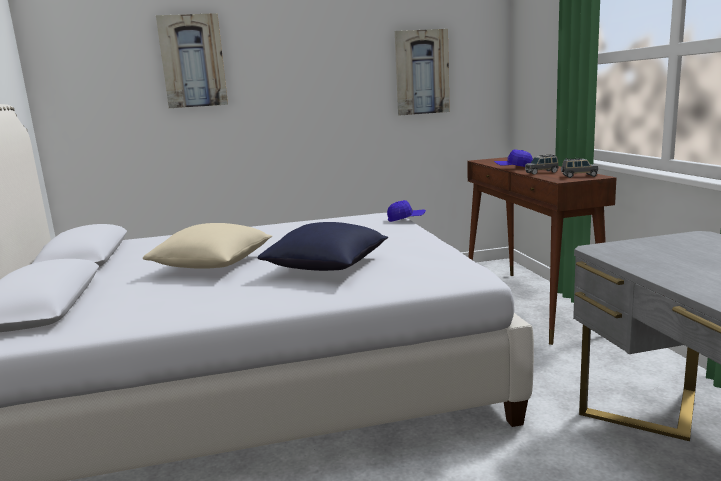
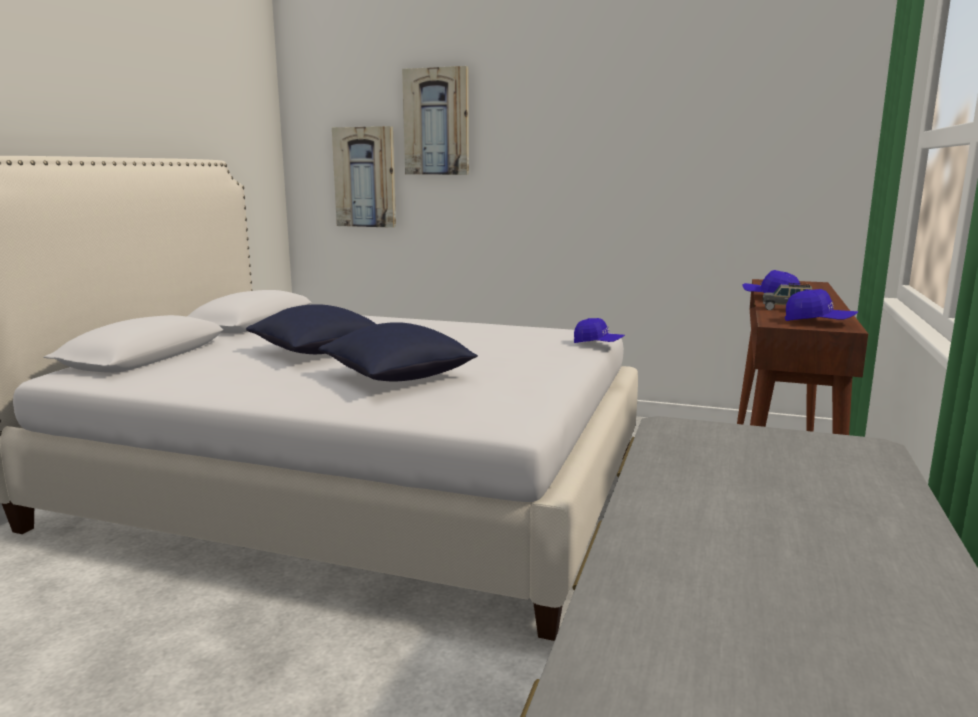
camera: 30 degrees right, 0 degrees up
(213, 266) = (317, 352): beige pillow -> blue pillow
(421, 72) = (725, 147): picture -> picture (365, 177)
(578, 176) = (818, 322): grey toy car -> blue cap

